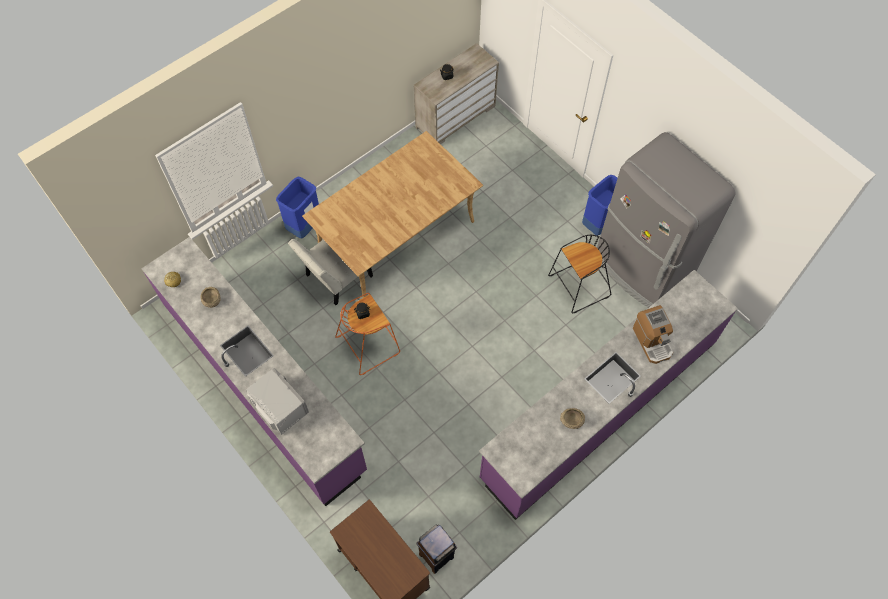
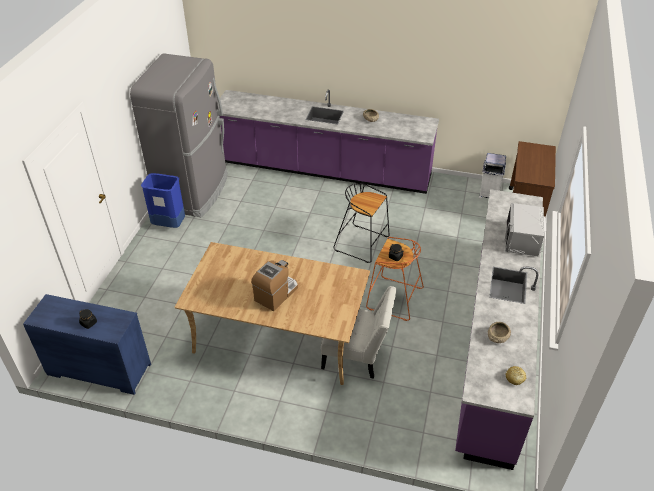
camera: 125 degrees left, 20 degrees down
(304, 226) = (325, 414): blue trash can -> none
(437, 555) = (488, 193): brown trash can -> white trash can
(455, 116) = (98, 370): beige dresser -> blue dresser
(578, 287) = (237, 213): black stool -> black stool (362, 243)
(652, 341) = (282, 109): coffee machine -> coffee machine (276, 294)

